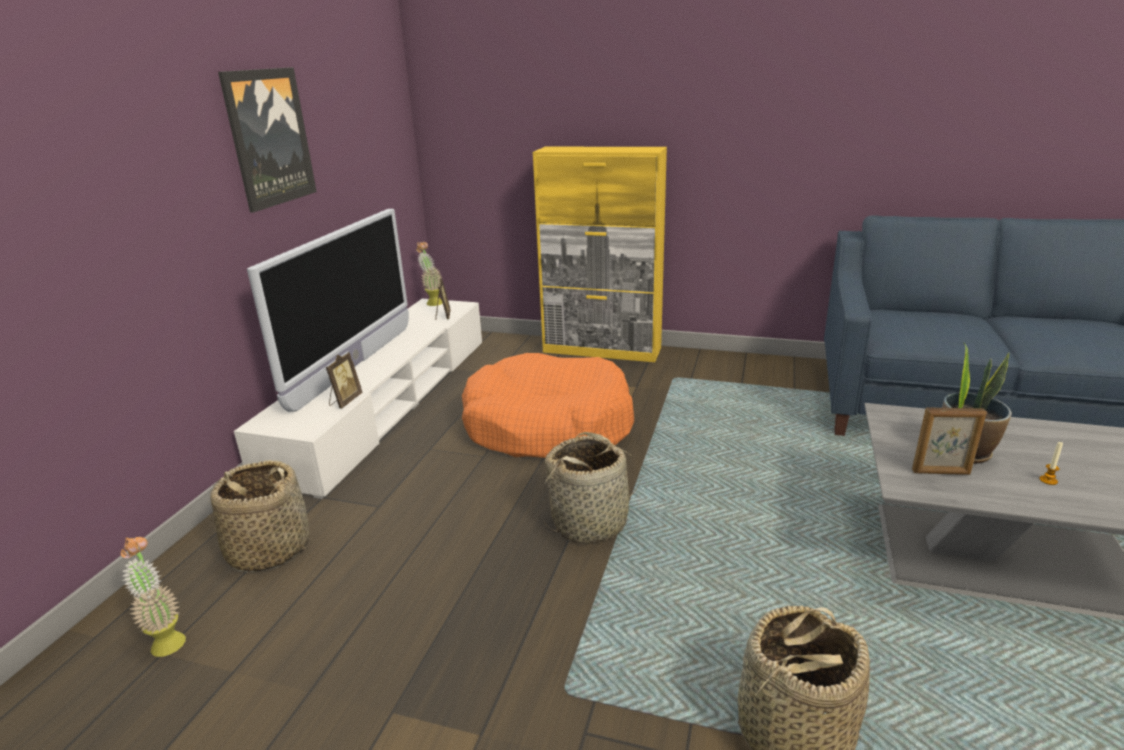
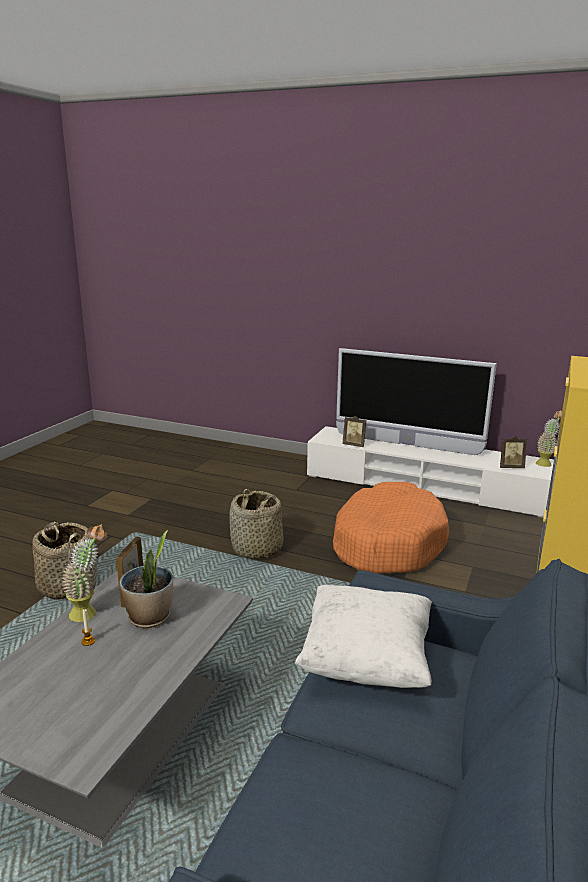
camera: 95 degrees right, 5 degrees down
(166, 639) = (218, 458): potted plant -> potted plant (89, 612)
(268, 549) = (268, 468): basket -> none
(269, 138) = (415, 289): picture -> none
(925, 334) = (366, 661): none -> white pillow

